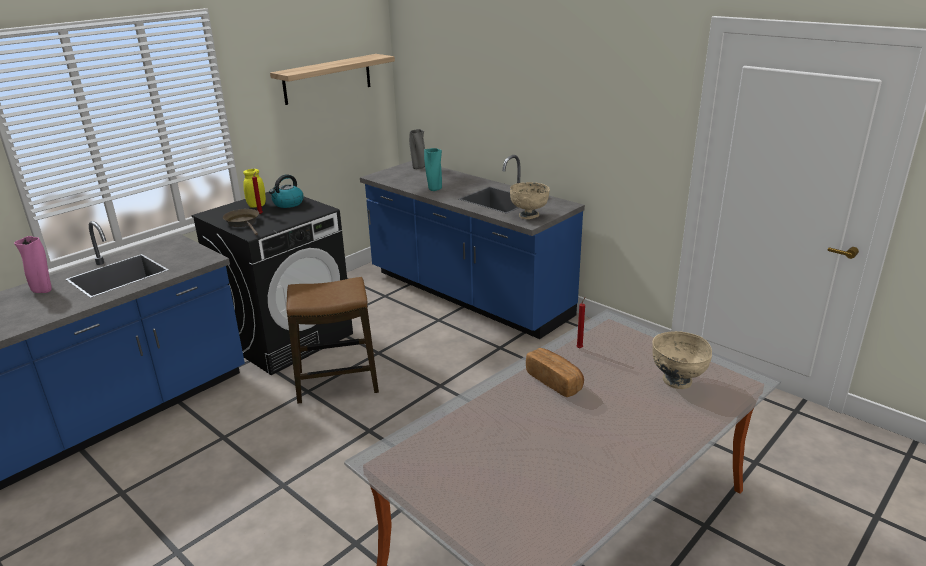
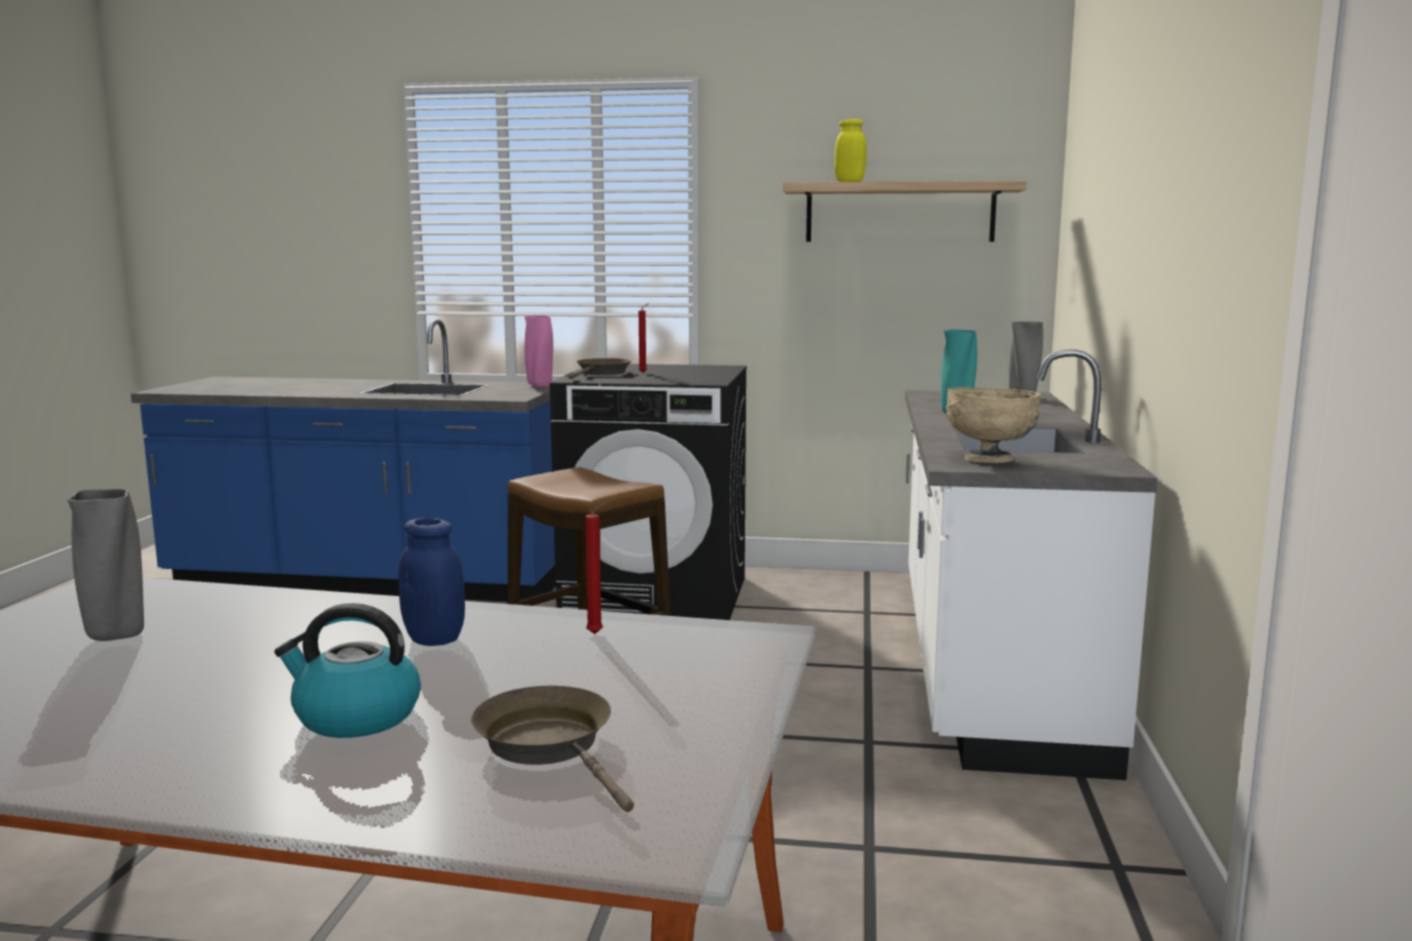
camera: 55 degrees right, 15 degrees down
(43, 290) = (358, 384): pink vase -> pink vase (540, 385)
(256, 205) = (667, 368): yellow jar -> yellow jar (849, 182)
(288, 204) = (698, 373): kettle -> kettle (355, 717)
(467, 295) = (988, 663): blue counter -> white counter
(473, 460) = (115, 636): none -> grey vase
(555, 381) = (434, 639): bread -> blue jar
(677, 381) = (550, 746): beige bowl -> brown frying pan

